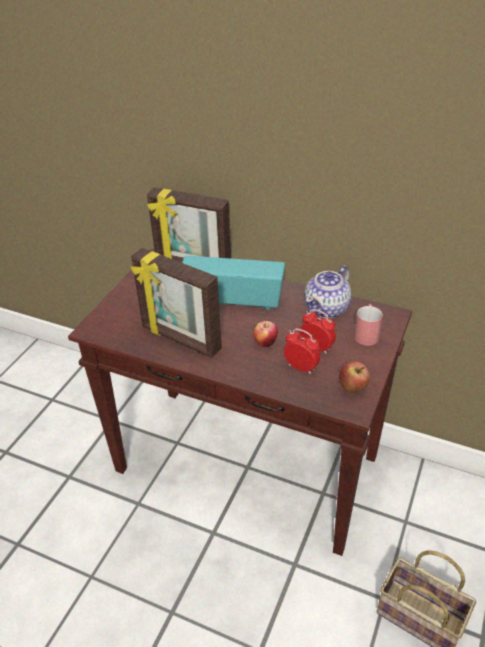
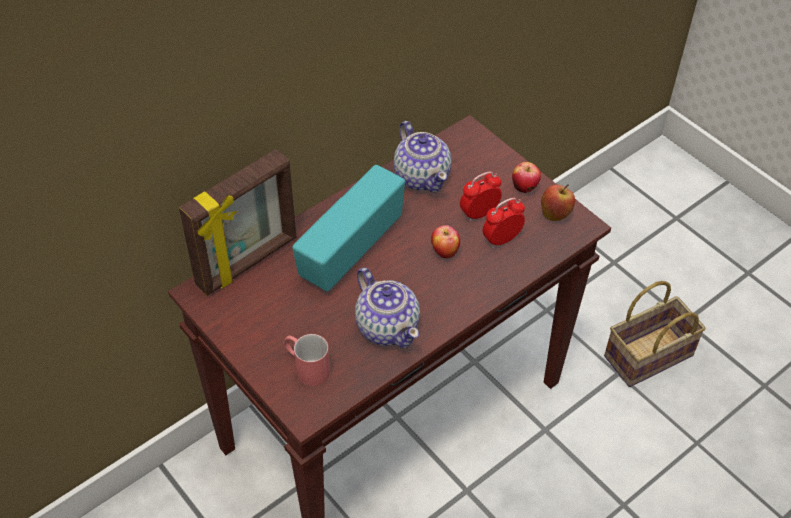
camera: 65 degrees left, 10 degrees up
(180, 339) = (387, 326): picture frame -> teapot
(364, 362) = (524, 188): none -> apple
(366, 333) = (482, 165): red mug -> red mug (306, 367)

